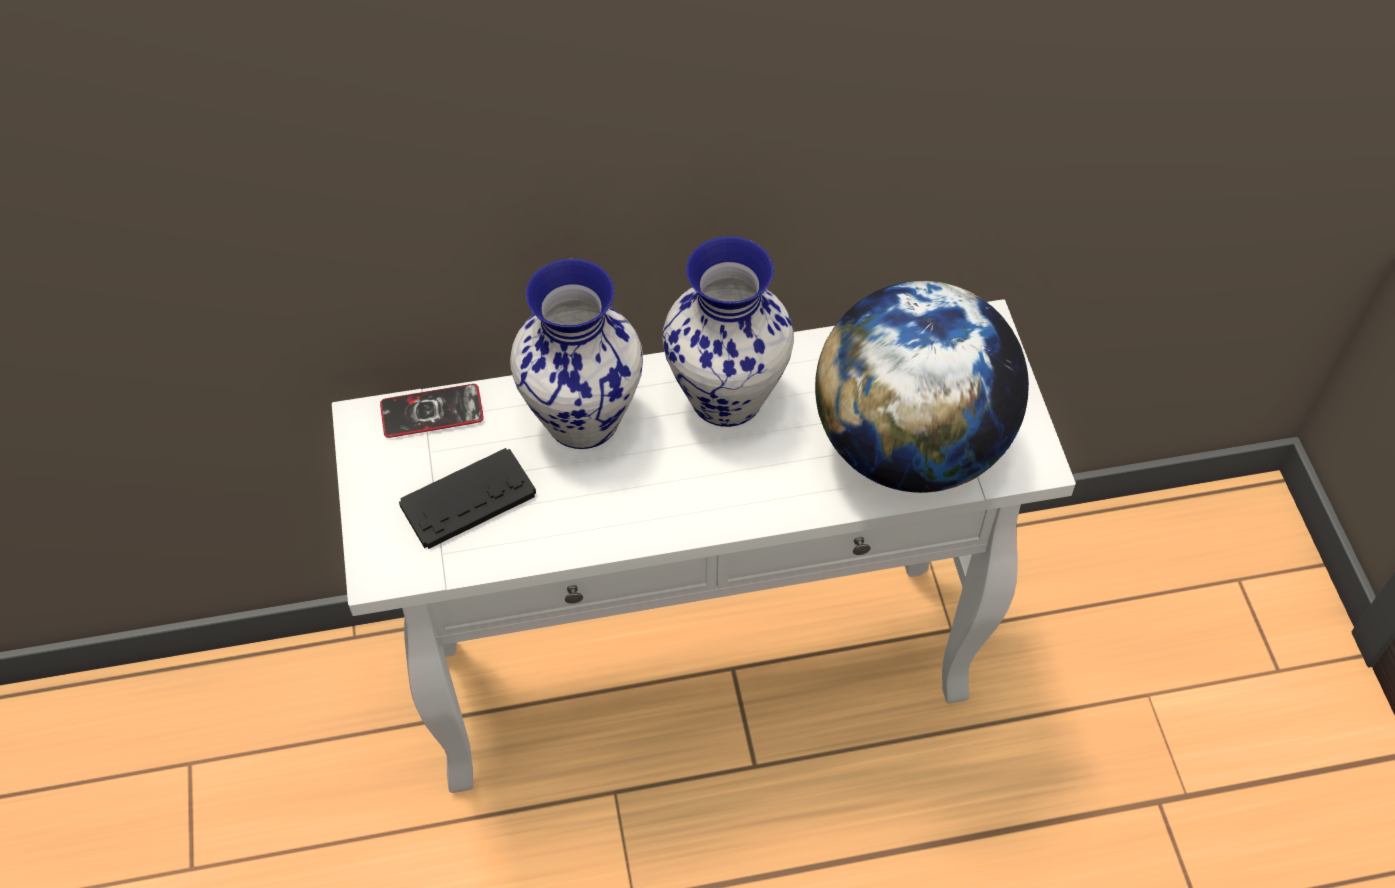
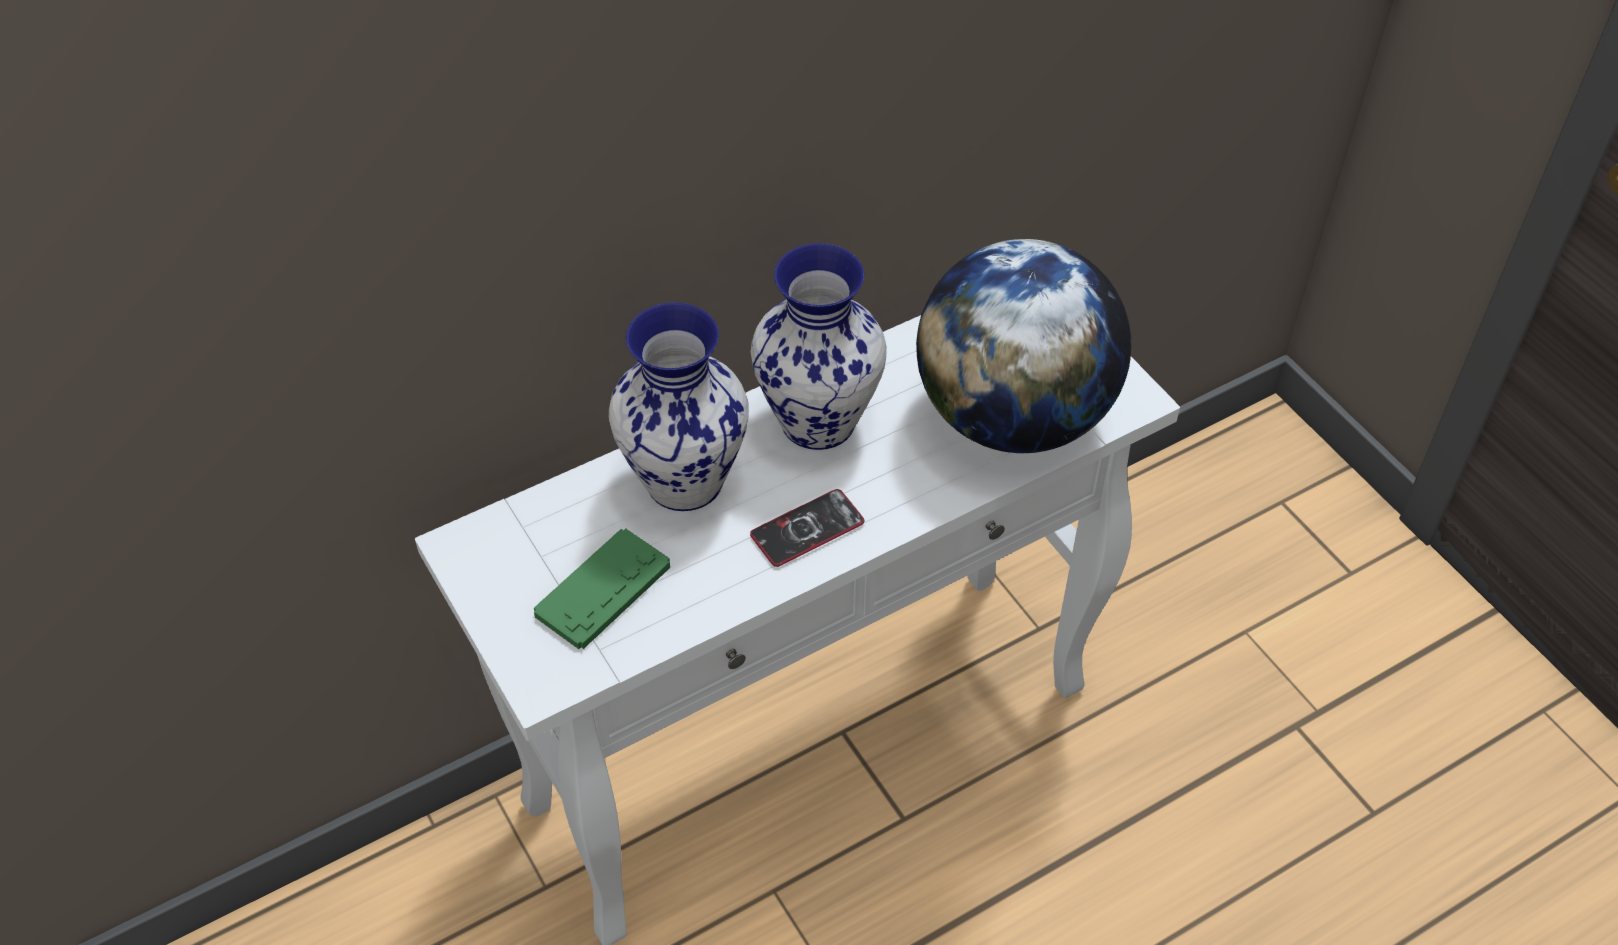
camera: 20 degrees left, 5 degrees down
(432, 412) = (526, 517): phone -> phone (807, 529)
(468, 500) = (603, 590): black game controller -> green game controller

